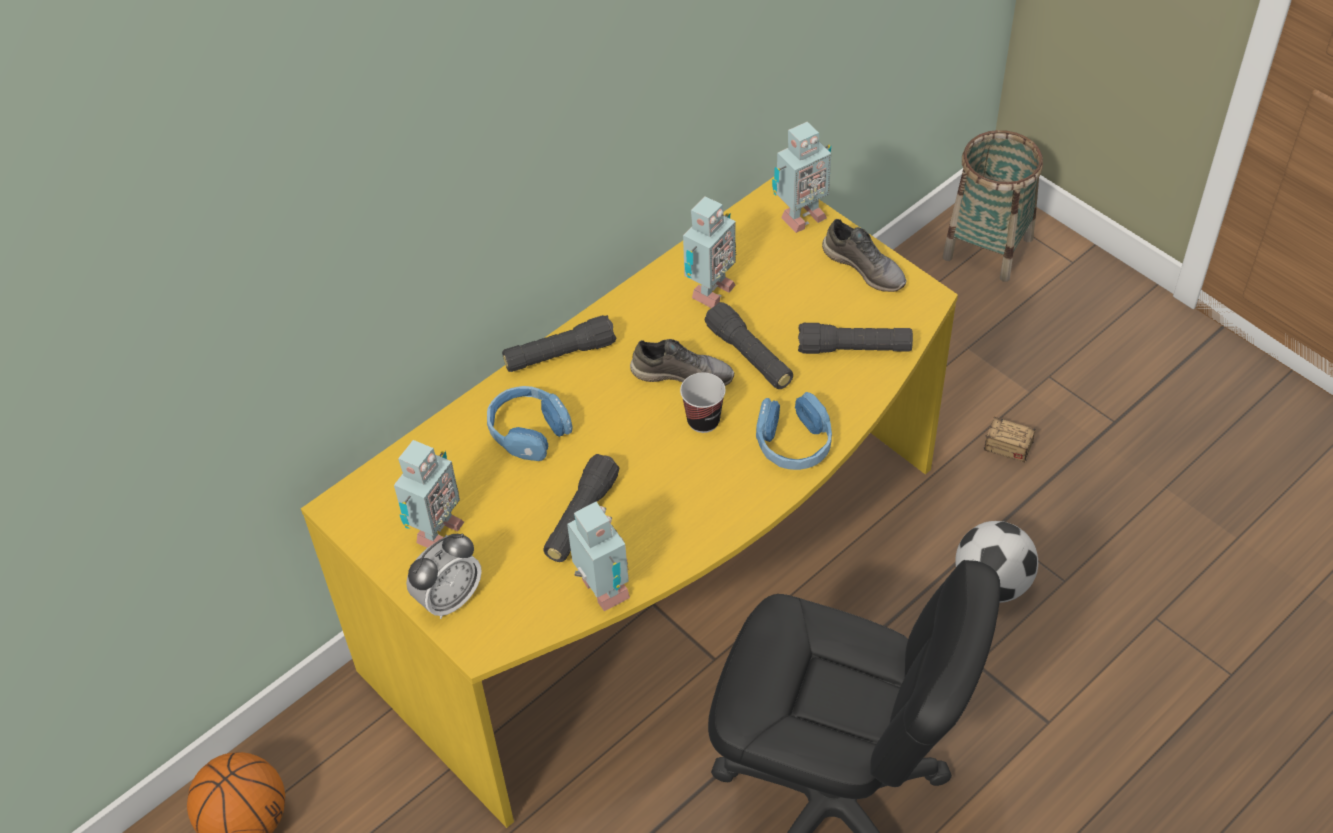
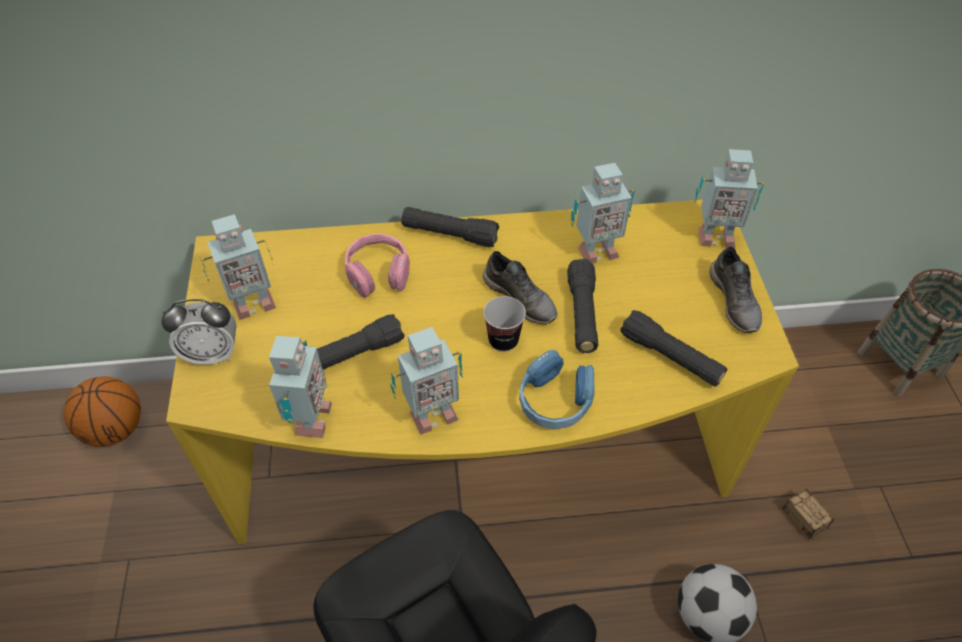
camera: 35 degrees right, 0 degrees up
(528, 431) = (378, 273): blue headphones -> pink headphones
(702, 520) = (431, 414): none -> toy robot

